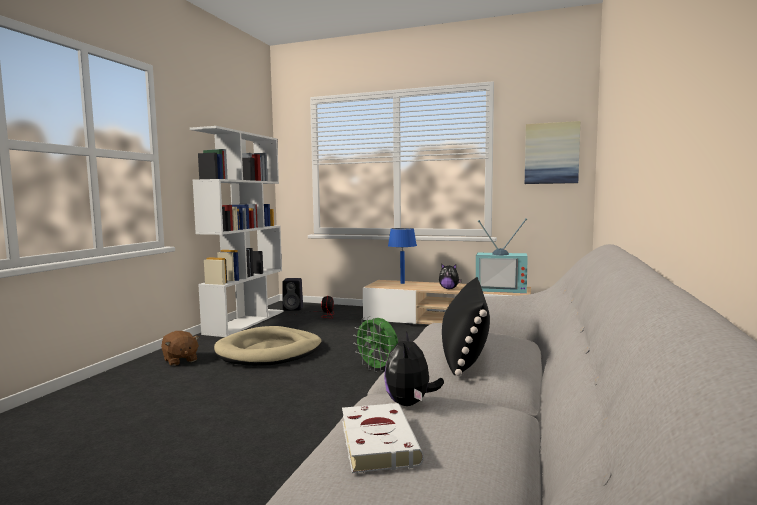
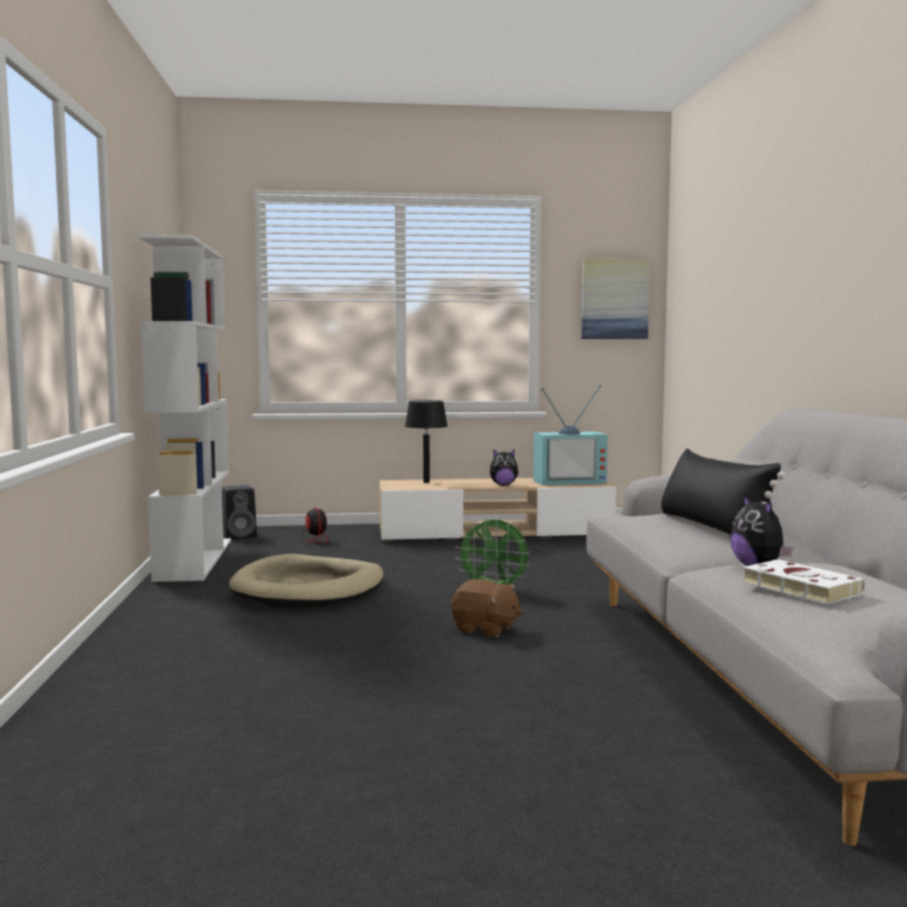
camera: 25 degrees left, 0 degrees up
(180, 360) = (187, 615): brown plush toy -> brown plush toy (485, 629)
(402, 283) = (426, 482): blue table lamp -> black table lamp

